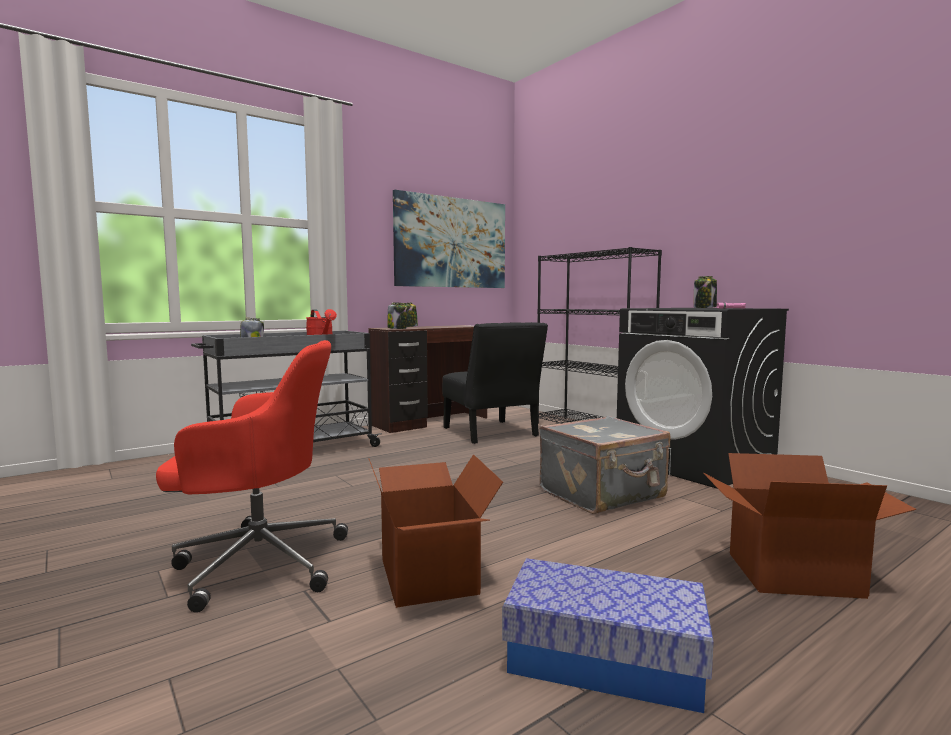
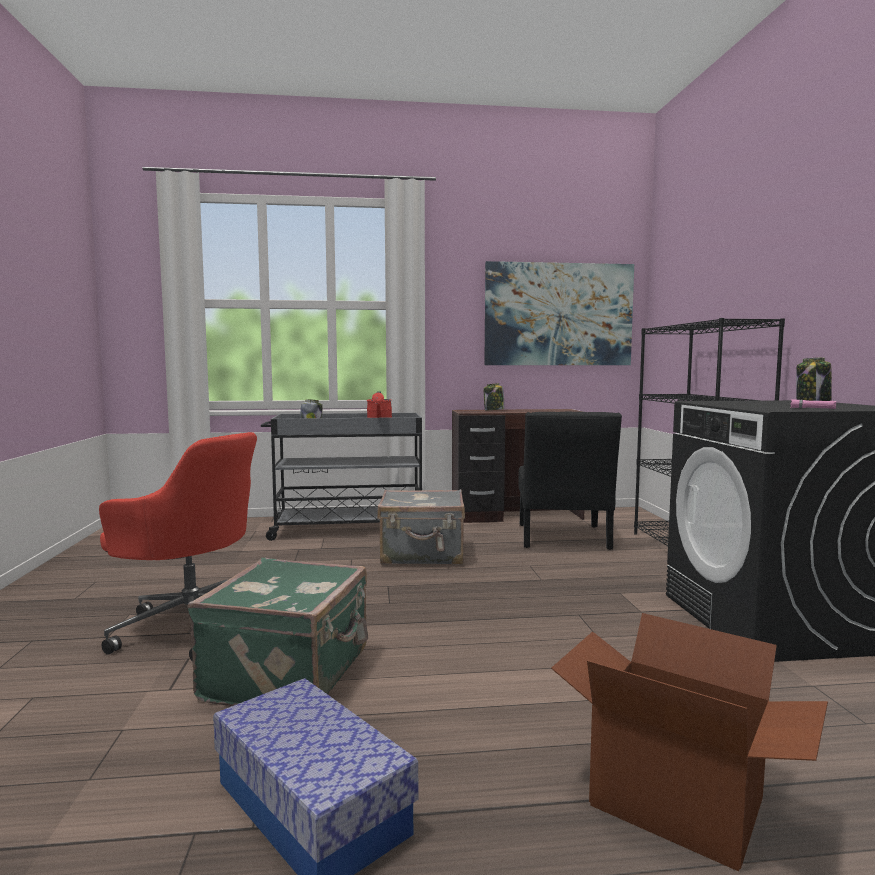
camera: 30 degrees right, 0 degrees up
(397, 328) = (473, 412): jar -> none
(430, 576) = (290, 674): cardboard box -> green suitcase
(603, 494) = (583, 635): grey suitcase -> grey suitcase (423, 555)

